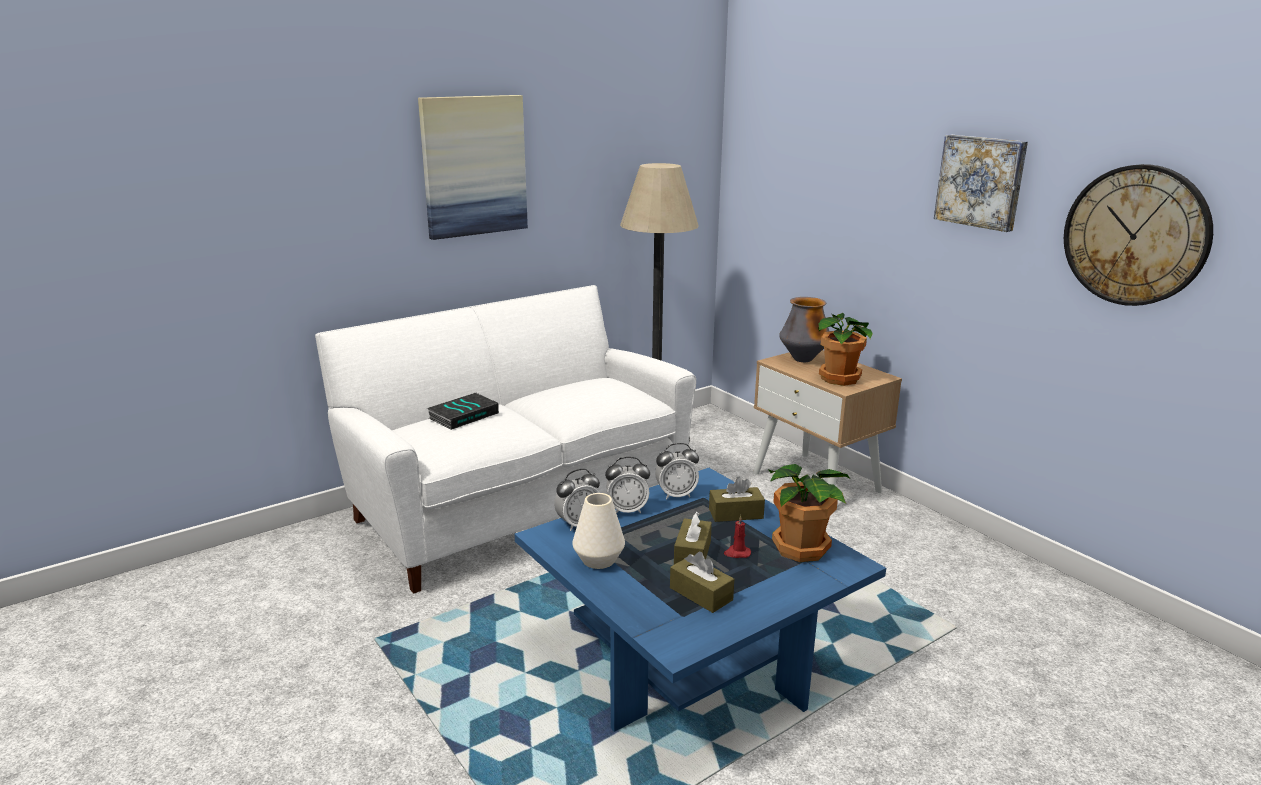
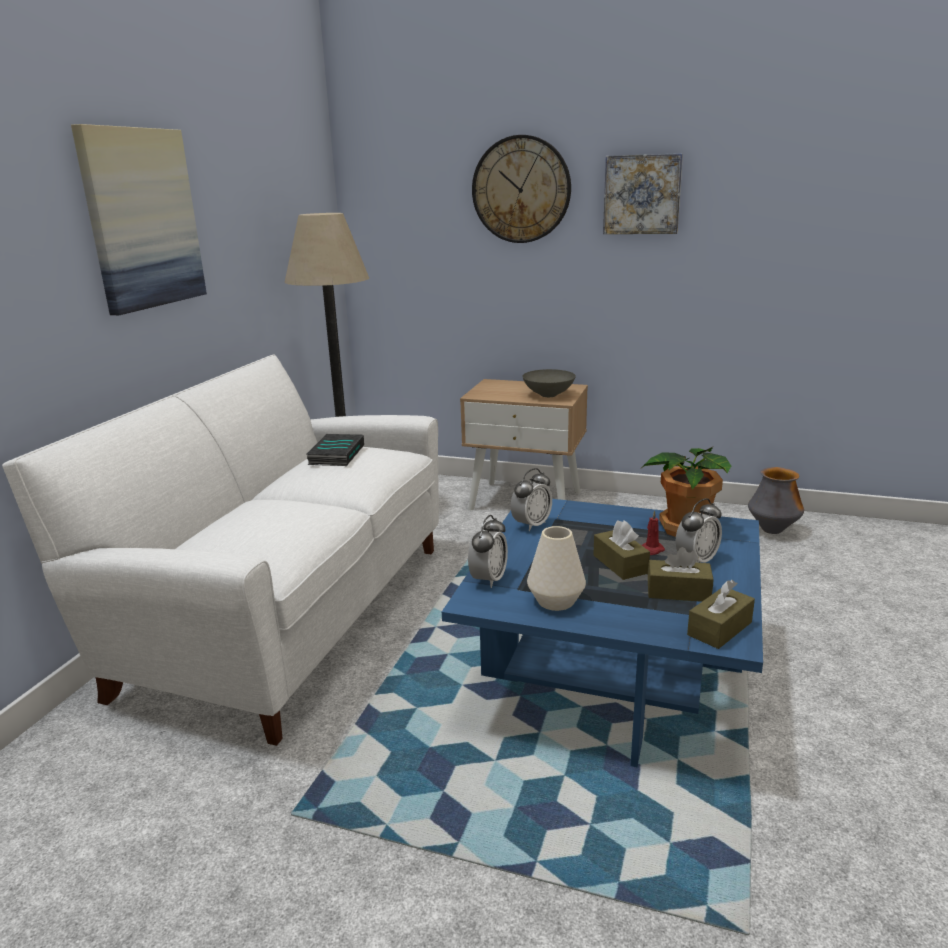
camera: 35 degrees left, 0 degrees up
(463, 415) = (245, 517): book -> book (335, 454)
(627, 510) = (511, 551): alarm clock -> alarm clock (696, 560)
(735, 513) = (600, 522): brown tissue box -> brown tissue box (719, 628)
(803, 359) = (495, 389): vase -> vase (772, 530)
(841, 379) = (548, 395): potted plant -> grey bowl
(1135, 235) = (785, 218): wall clock -> wall clock (521, 190)

